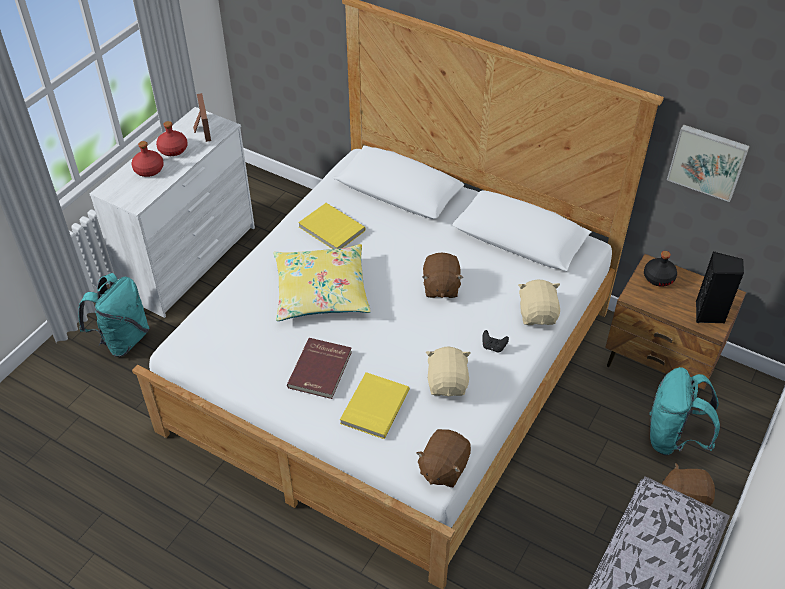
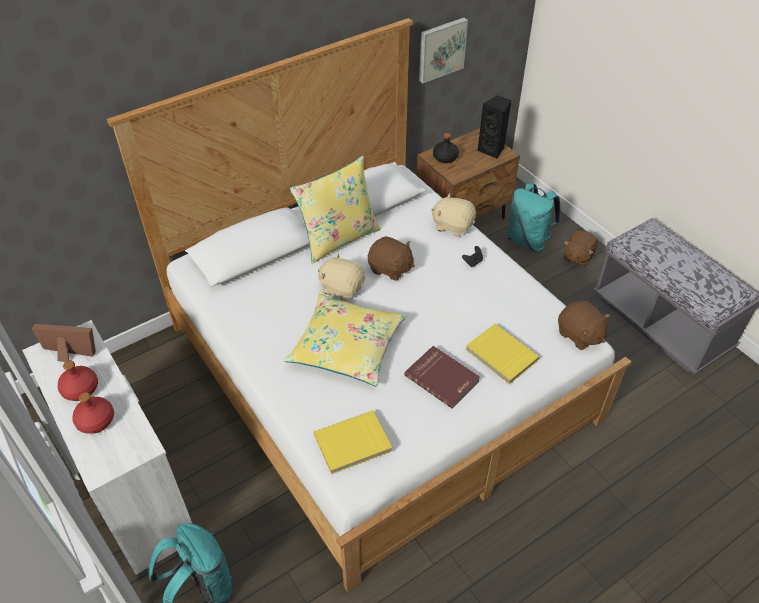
camera: 65 degrees left, 0 degrees up
(331, 229) = (271, 315): yellow book -> yellow book (353, 444)
(447, 383) = (497, 301): beige plush toy -> beige plush toy (342, 288)
(456, 236) = (338, 238): none -> yellow pillow

